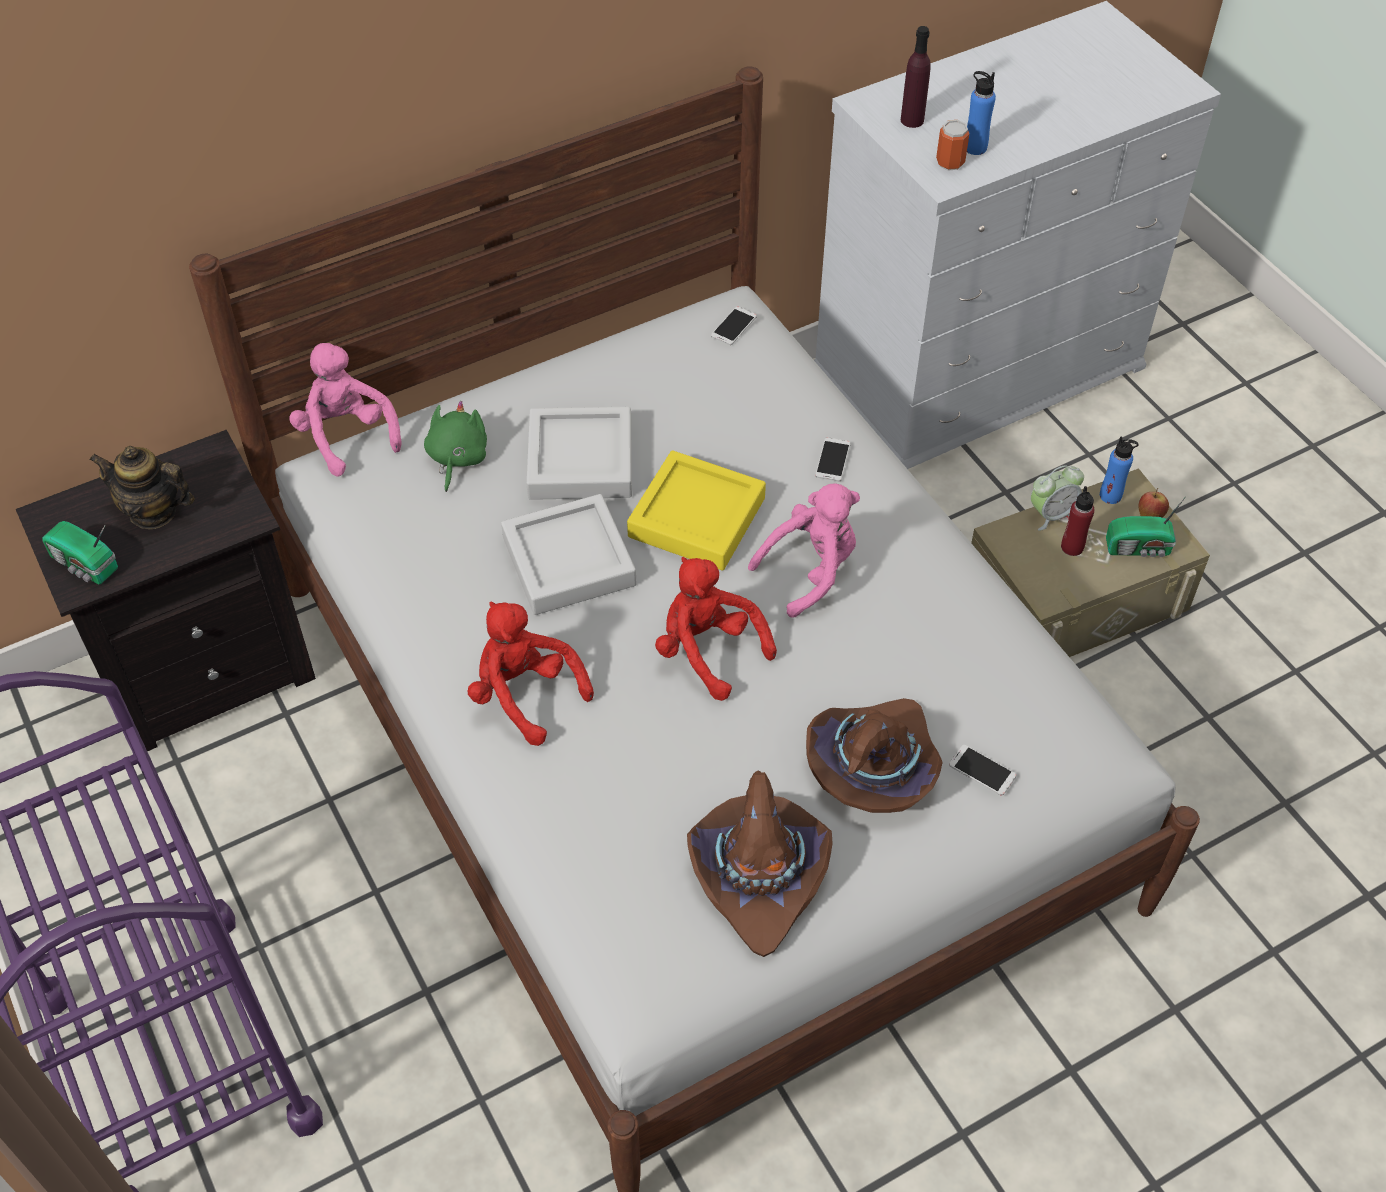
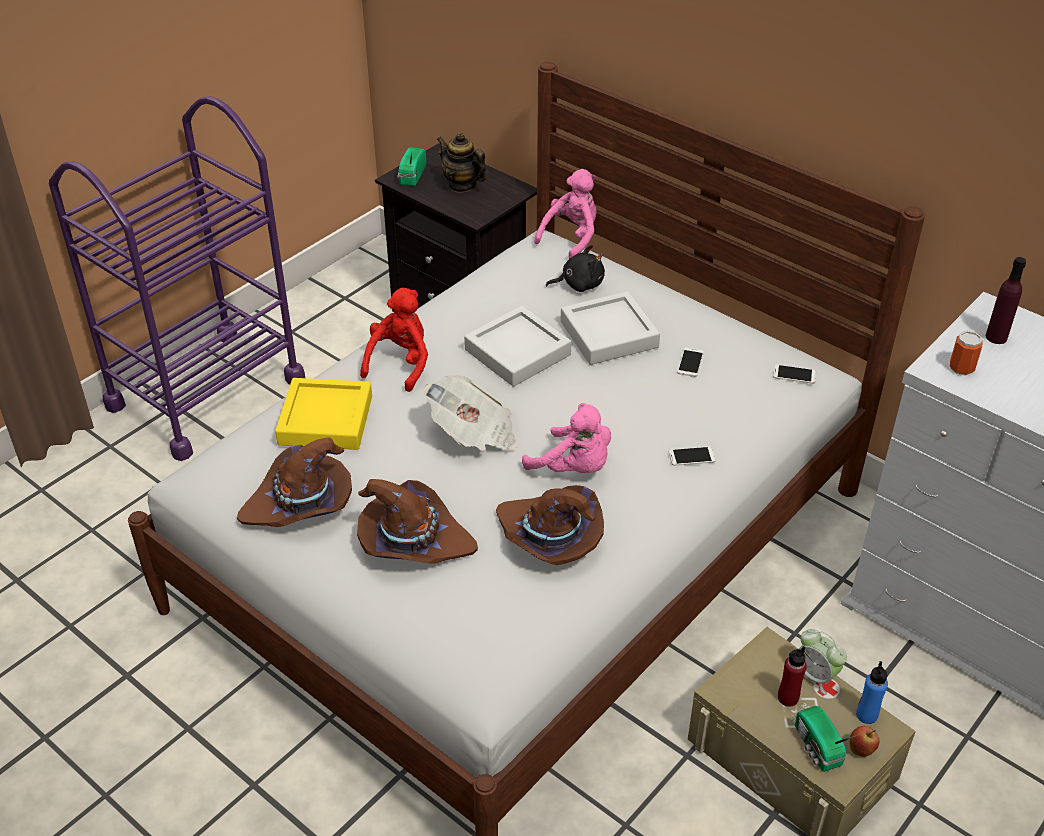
camera: 70 degrees right, 10 degrees down
(153, 512) = (462, 185): teapot -> teapot turned 45 degrees counterclockwise
(457, 458) = (579, 284): green plush toy -> black plush toy
(696, 517) = (590, 400): yellow tray -> yellow tray (326, 420)
(707, 651) = (474, 434): red plush toy -> newspaper
(917, 628) = (549, 537): none -> brown hat
(975, 147) = (994, 378): blue bottle -> none
(982, 770) = (433, 603): phone -> phone (690, 362)

